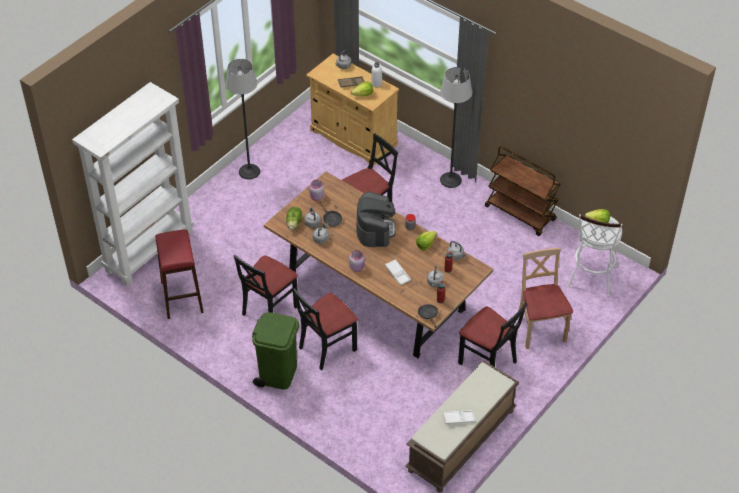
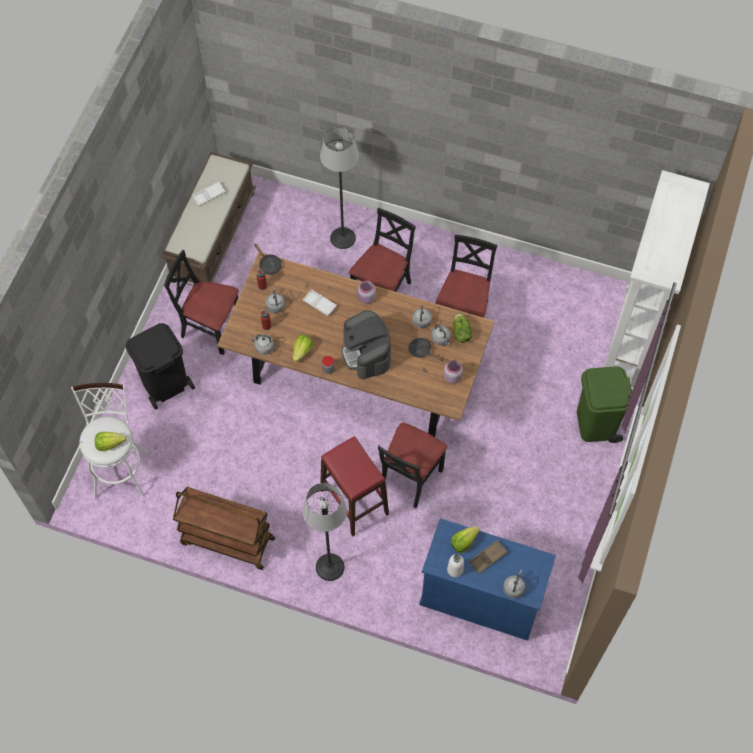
camera: 160 degrees right, 15 degrees up
(181, 297) = (561, 301): red stool -> red stool (354, 502)
(249, 171) = (582, 495): floor lamp -> floor lamp (343, 238)
(278, 373) = (418, 248): green trash can -> green trash can (596, 424)
(353, 137) = (481, 597): beige cabinet -> blue cabinet
(540, 329) = (165, 384): beige chair -> black trash can

